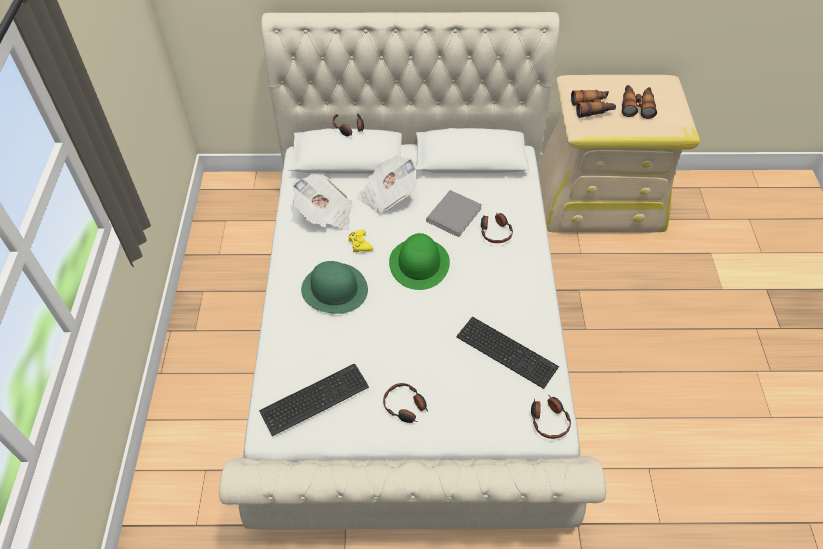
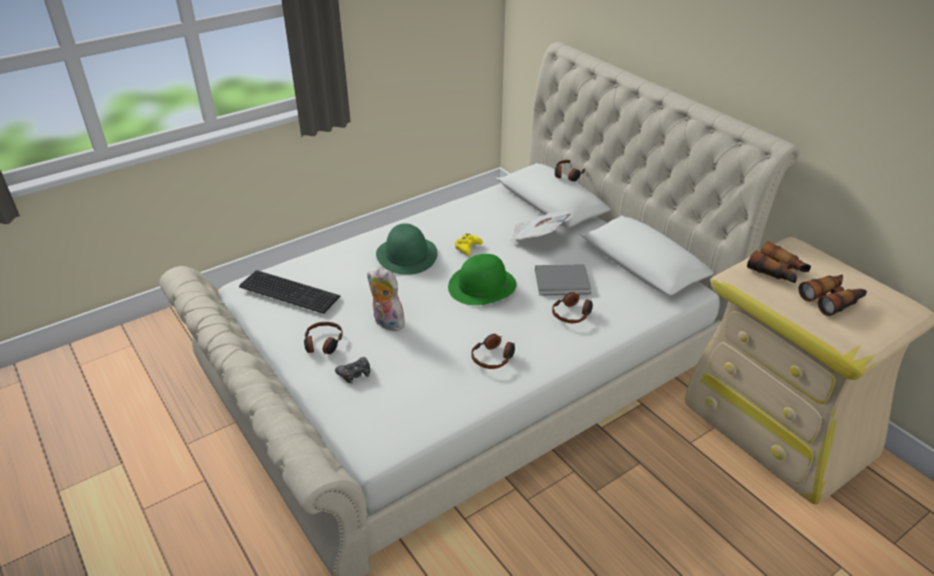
camera: 55 degrees right, 15 degrees down
(325, 214) = (479, 218): newspaper -> none
(412, 349) = (386, 323): none -> plush toy
(460, 401) = (354, 373): none -> black game controller
(506, 350) = (439, 378): keyboard -> none
(548, 419) = (383, 441): headphones -> headphones (493, 357)

